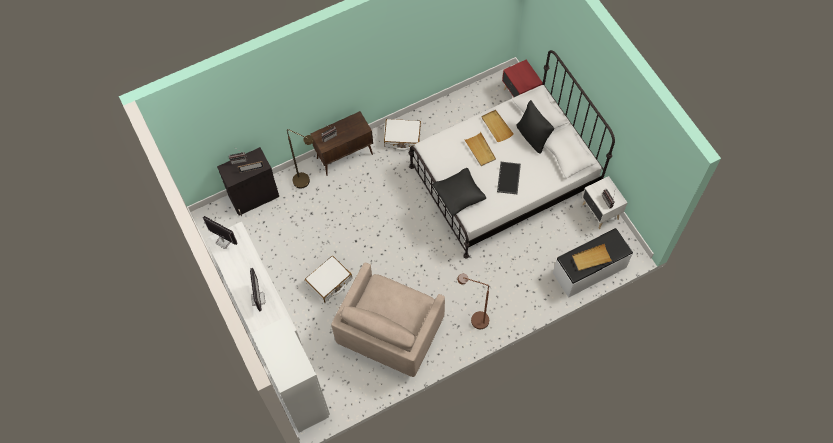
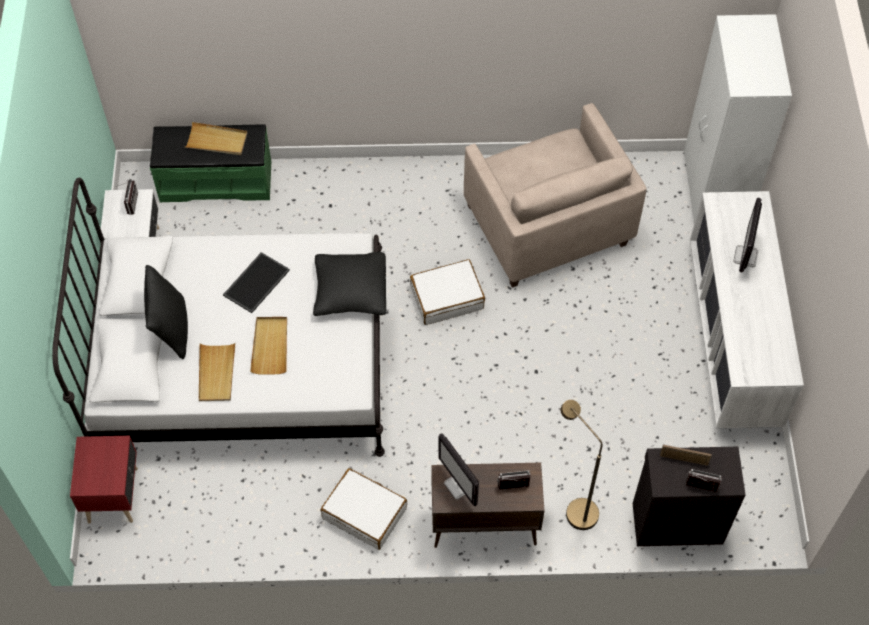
camera: 155 degrees left, 5 degrees down
(223, 241) = (773, 366): monitor -> monitor (460, 485)
(329, 281) = (607, 328): white suitcase -> white suitcase (447, 297)
(390, 331) = (547, 224): beige armchair -> beige armchair turned 105 degrees clockwise
(474, 320) = (419, 188): brown floor lamp -> none
(589, 270) = (216, 181): white bench -> green bench

